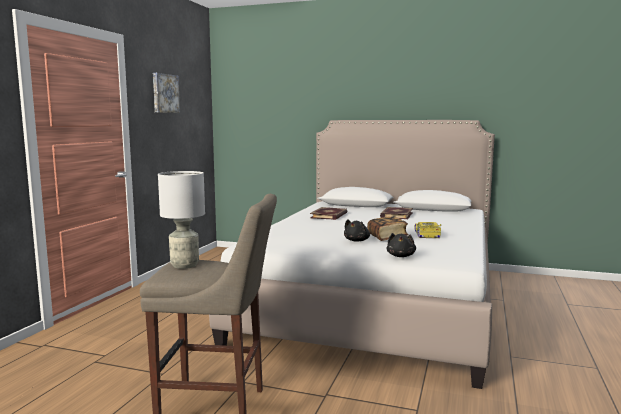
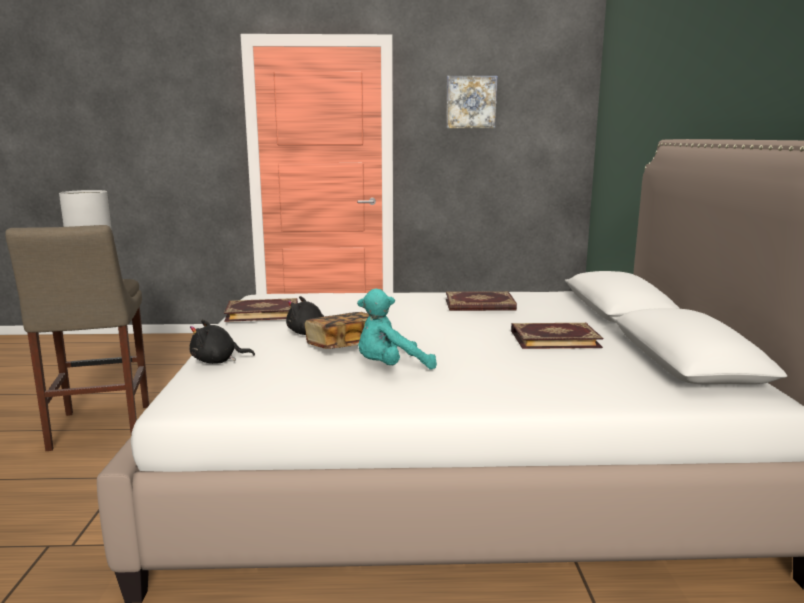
camera: 70 degrees right, 5 degrees up
(306, 244) = (262, 313): none -> book
(427, 234) = (390, 368): toy car -> turquoise plush toy

